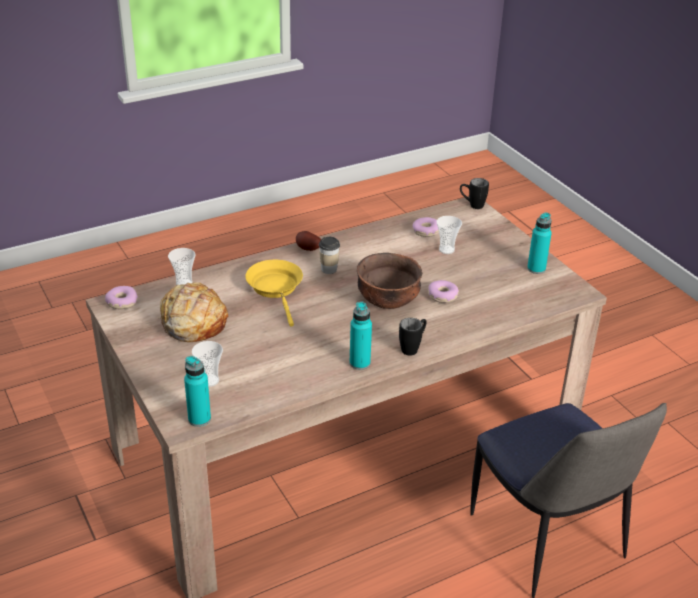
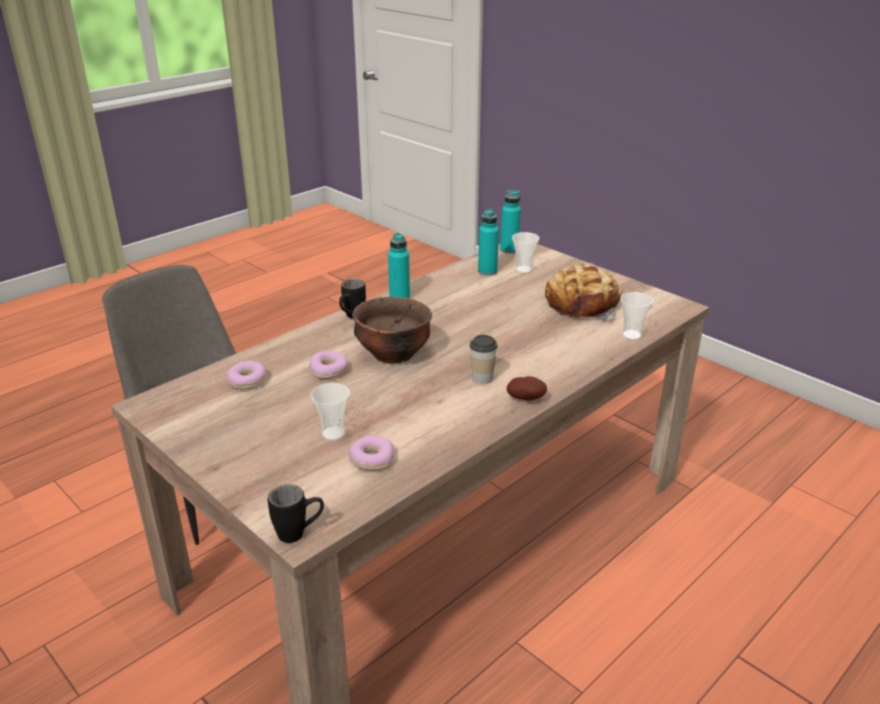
camera: 165 degrees right, 5 degrees down
(121, 302) = (671, 309): donut -> donut (247, 381)
(276, 289) = (527, 346): yellow frying pan -> none
(536, 269) = (200, 428): turquoise bottle -> turquoise bottle (487, 271)

